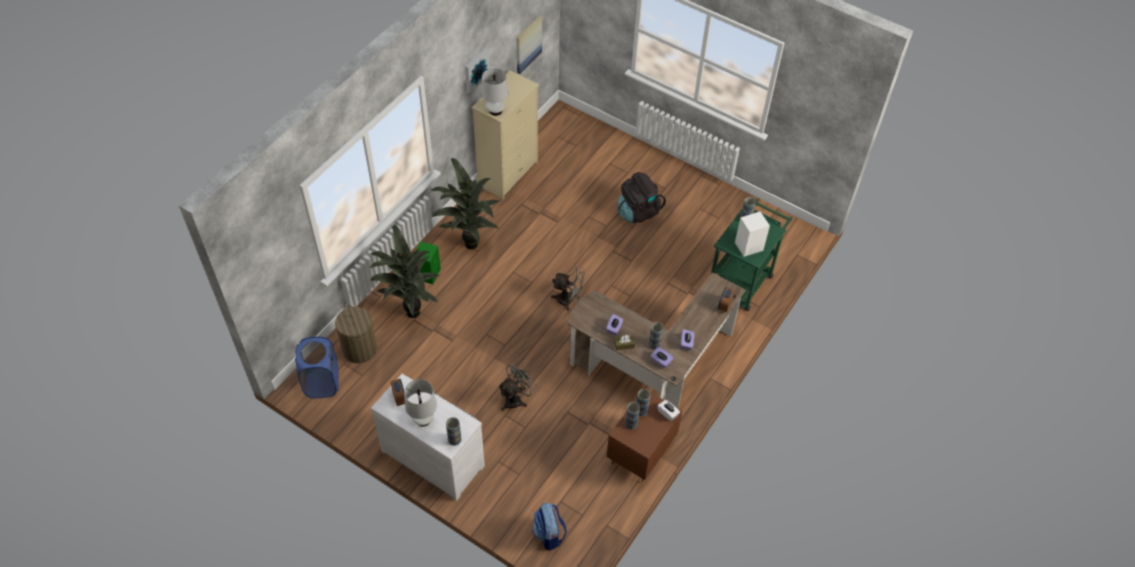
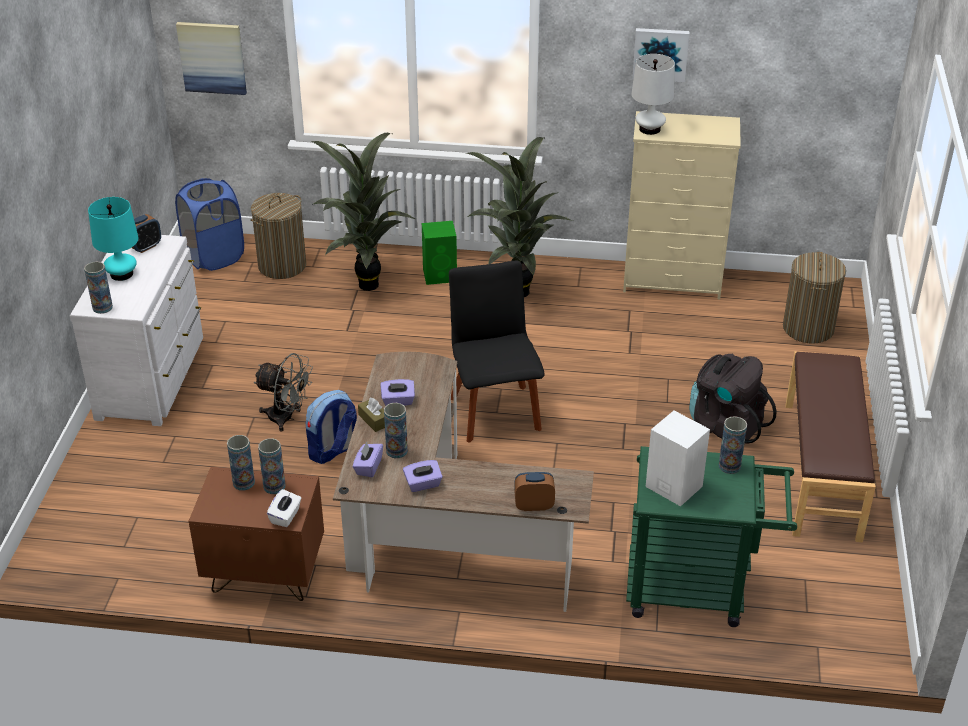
camera: 65 degrees right, 15 degrees down
(423, 419) = (121, 274): white table lamp -> turquoise table lamp
(528, 44) = (797, 107): picture -> picture (212, 57)
(549, 534) = (77, 523): backpack -> backpack (333, 451)
(568, 300) = (494, 410): grey fan -> black chair
(585, 141) = (808, 328): none -> laundry basket
(690, 193) = (823, 470): none -> brown bench

